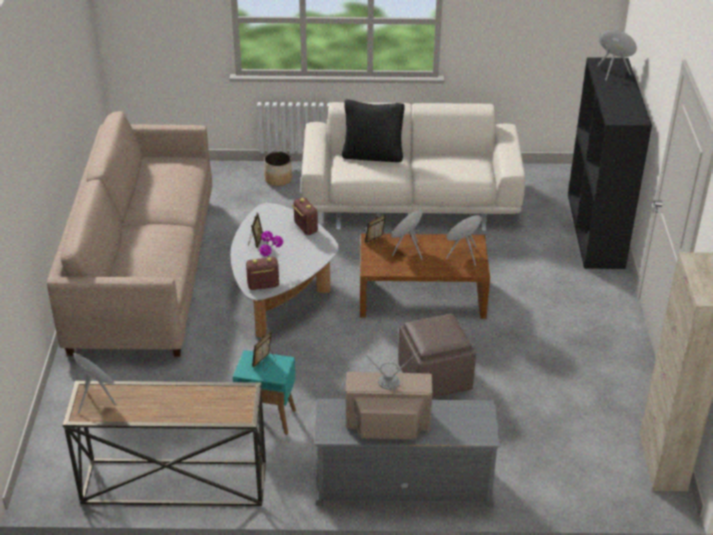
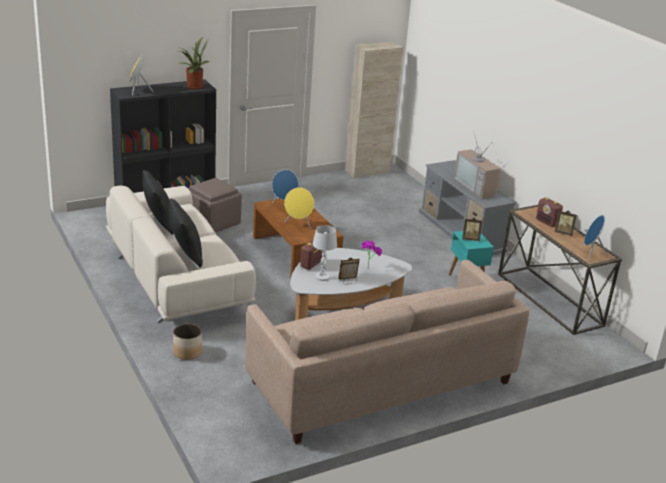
camera: 120 degrees left, 10 degrees down
(263, 285) = (394, 265): radio -> radio (547, 223)
(276, 227) = (322, 277): none -> white table lamp
(376, 242) = (299, 237): picture frame -> picture frame (563, 233)
(435, 377) = (370, 236): brown ottoman -> brown ottoman (212, 223)
(452, 154) = (159, 224): none -> black pillow
(621, 110) = (193, 86): none -> potted plant

